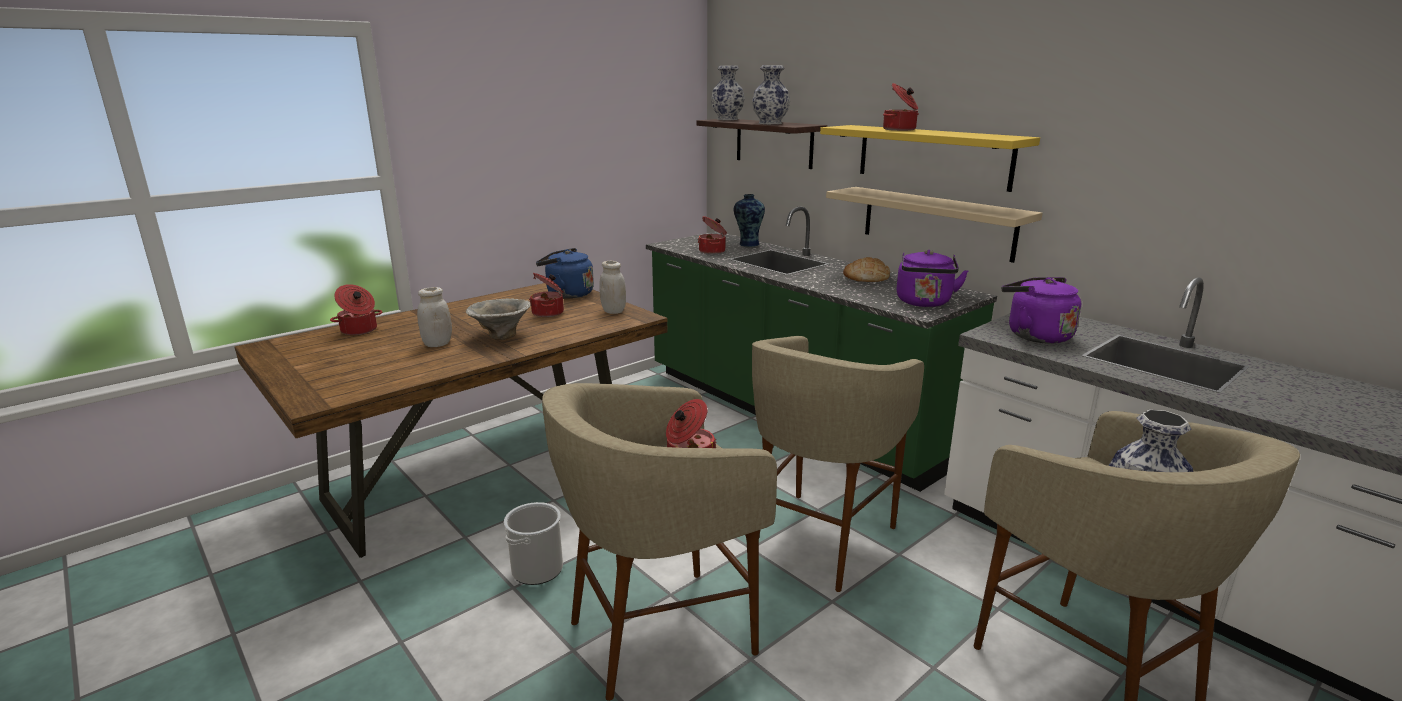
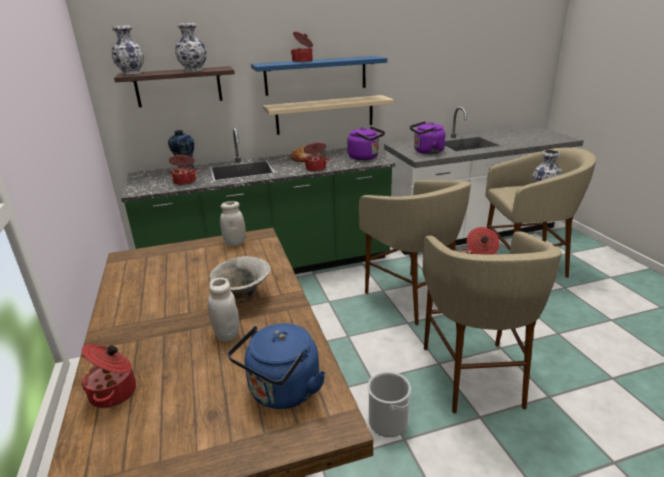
camera: 65 degrees left, 5 degrees up
(549, 313) = (203, 270): cooking pot -> cooking pot (316, 168)
(567, 294) = (161, 256): blue kettle -> blue kettle (282, 392)
(932, 156) = (316, 75): yellow shelf -> blue shelf

